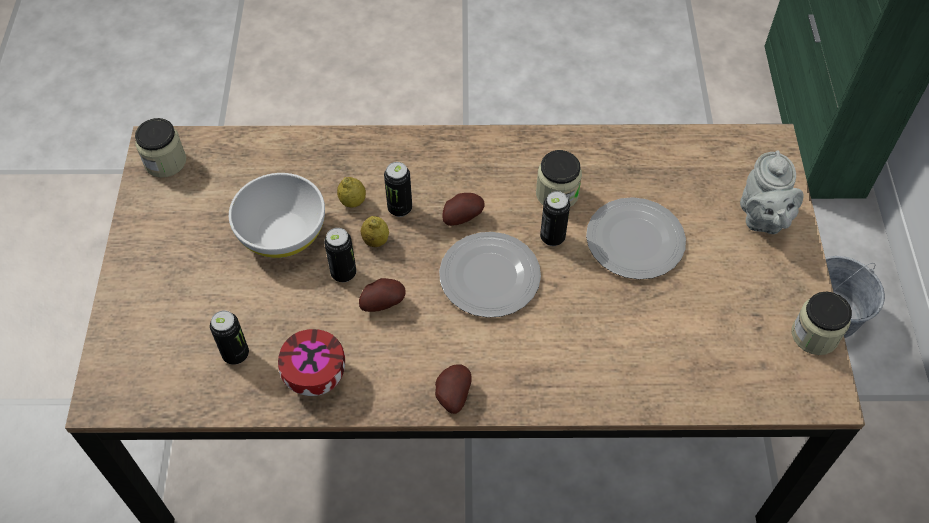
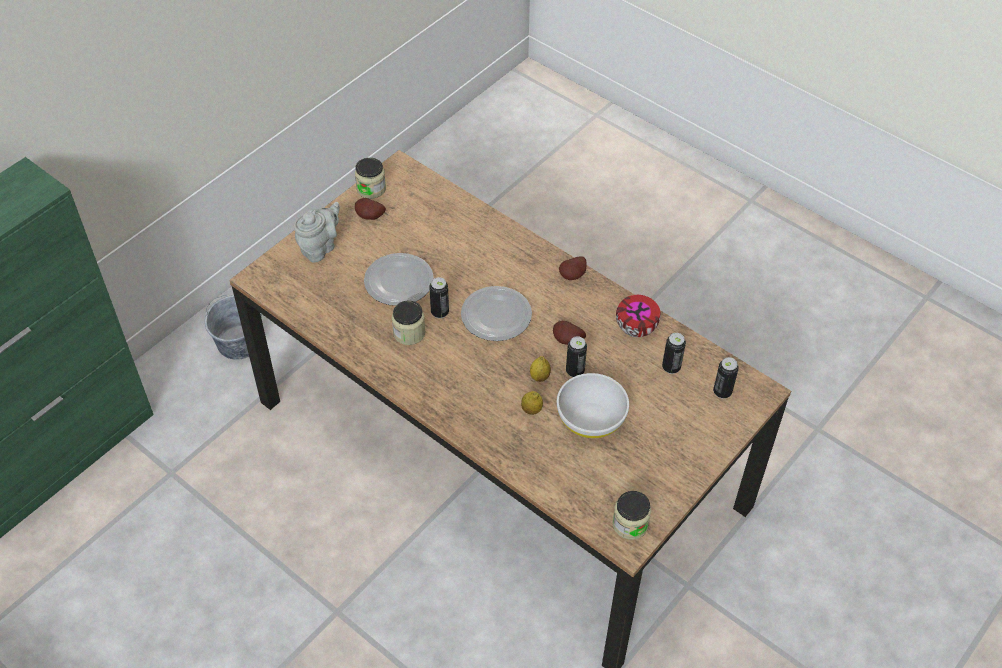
camera: 140 degrees left, 5 degrees down
(400, 208) = (507, 386): can -> can (722, 392)
(461, 216) = (477, 357): potato -> potato (369, 217)

